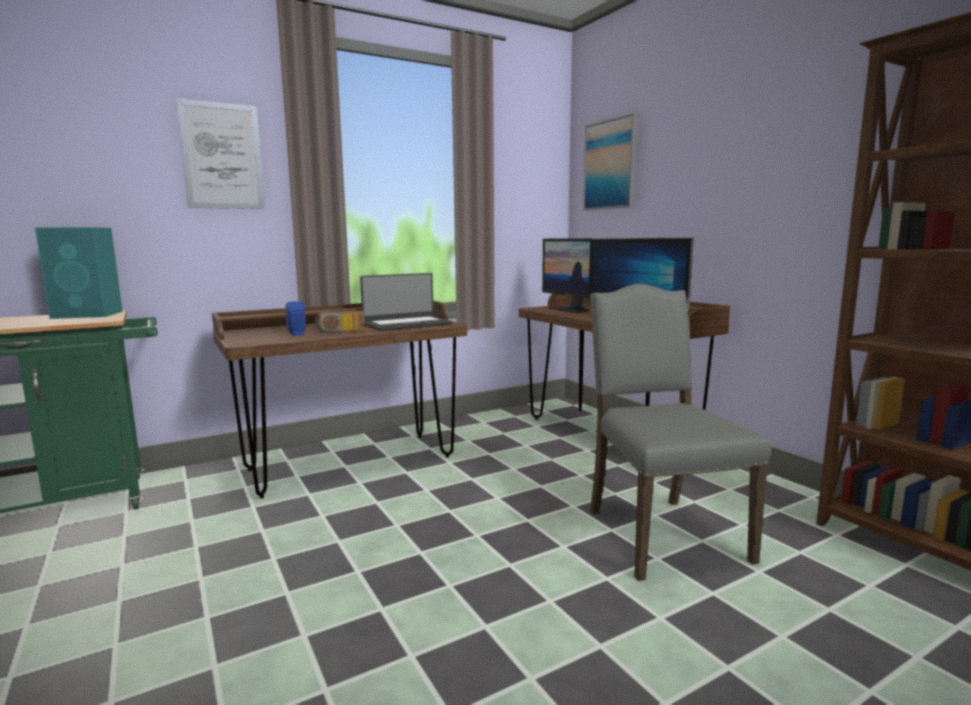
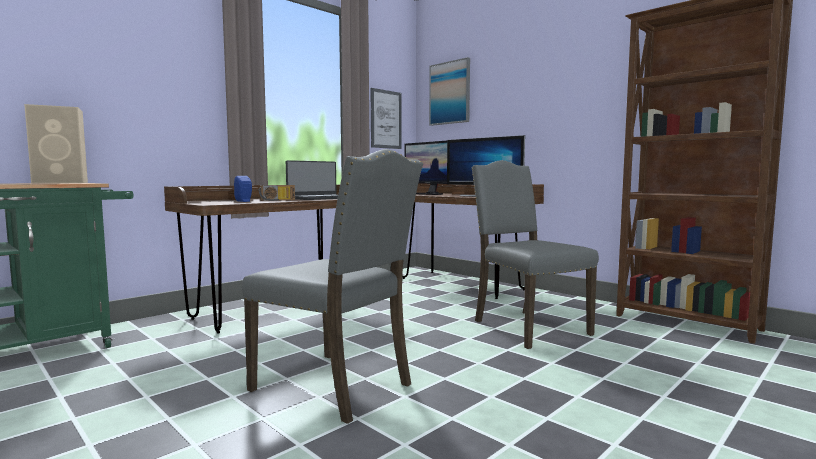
camera: 15 degrees left, 5 degrees down
(89, 315) = (62, 182): turquoise speaker -> beige speaker
(222, 156) = (171, 63): picture -> picture (386, 119)
(336, 619) = (336, 386): none -> grey chair

